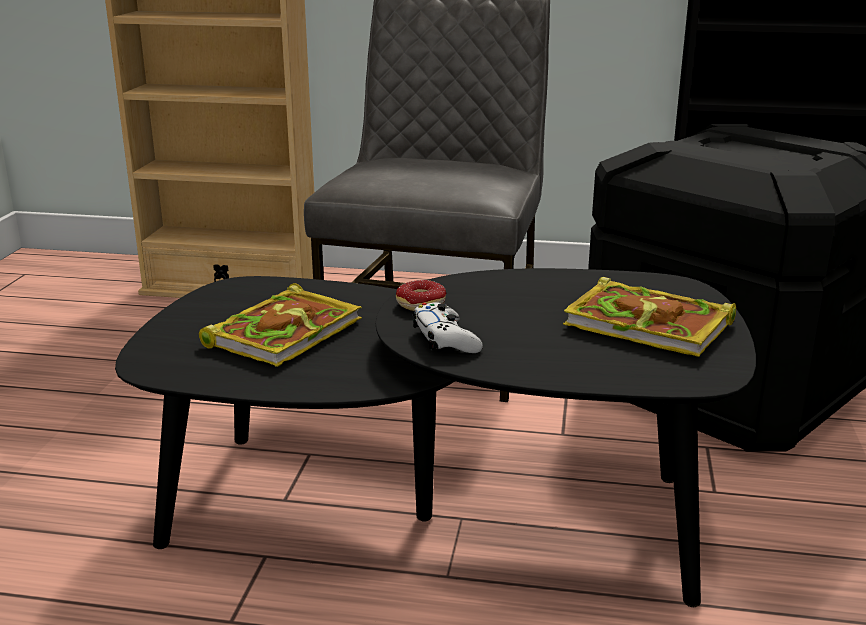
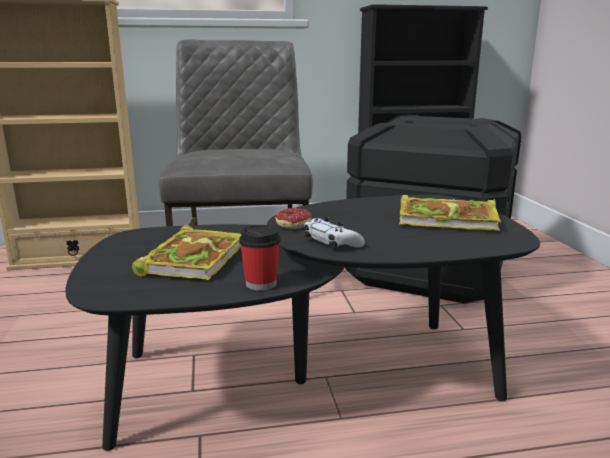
camera: 20 degrees left, 5 degrees down
(336, 382) = (261, 283): none -> cup

